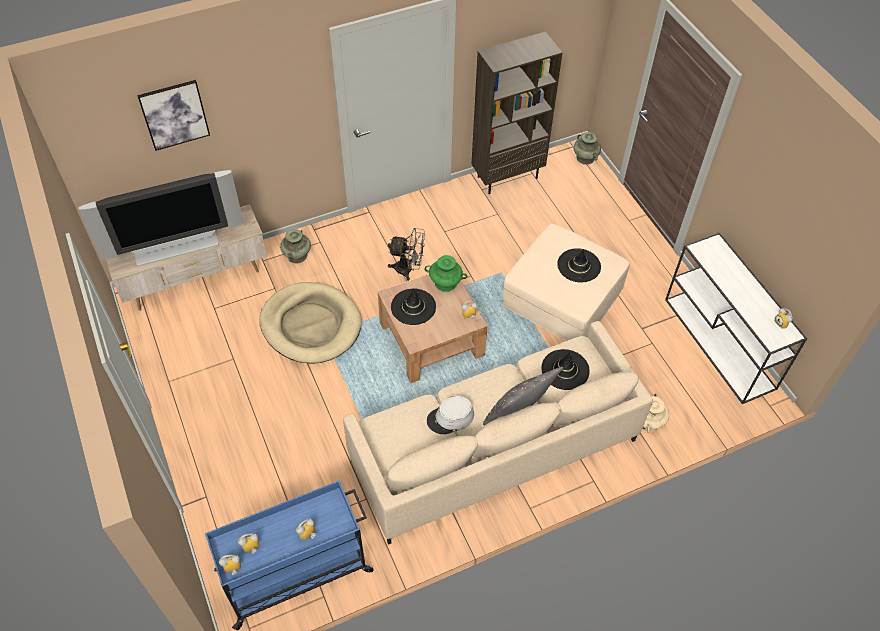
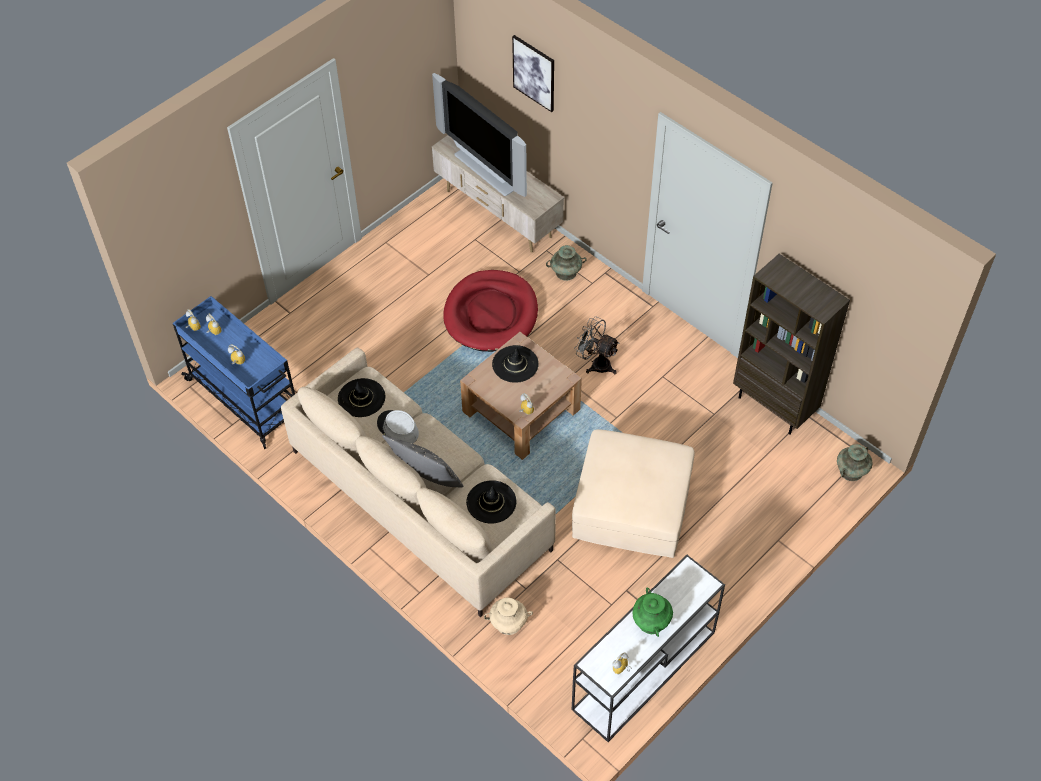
camera: 70 degrees right, 0 degrees up
(311, 325) = (491, 314): beige dog bed -> red dog bed
(408, 269) = (596, 363): grey fan -> grey fan turned 135 degrees clockwise
(445, 283) = (556, 379): green vase -> green vase (651, 621)
(579, 265) = (640, 484): black hat -> black hat (361, 398)

